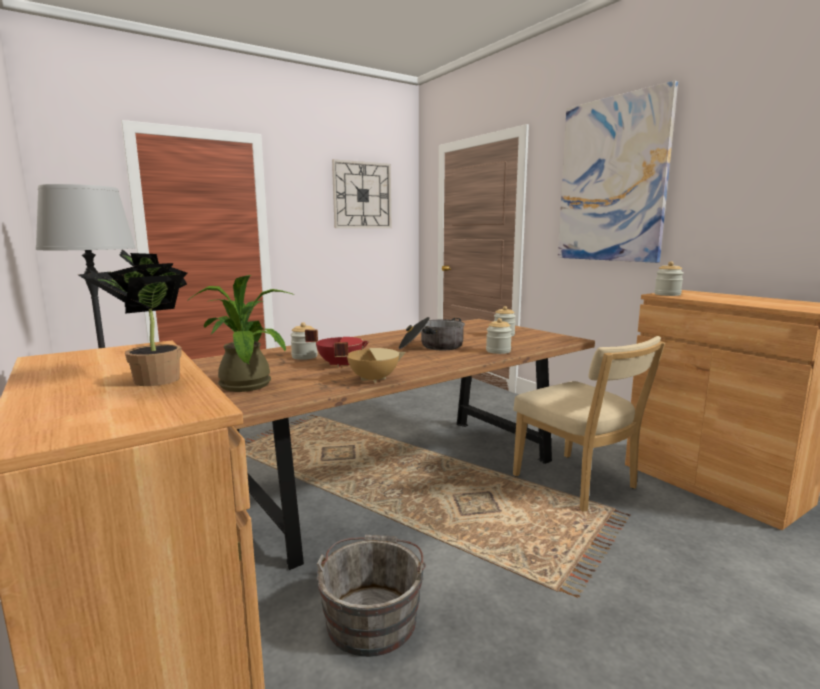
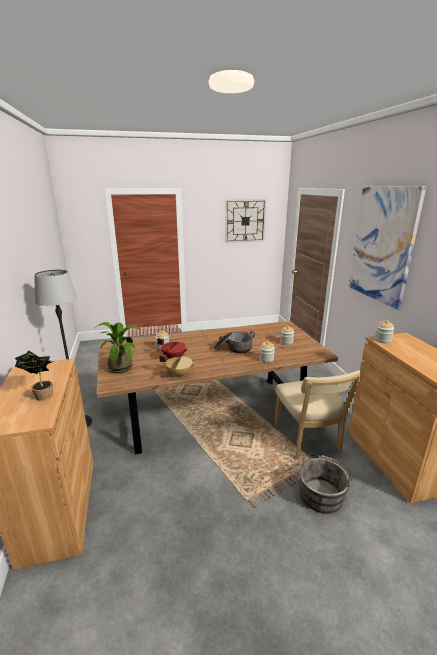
camera: 20 degrees right, 10 degrees up
(372, 616) = (156, 488): grey bucket -> grey bucket (321, 493)

